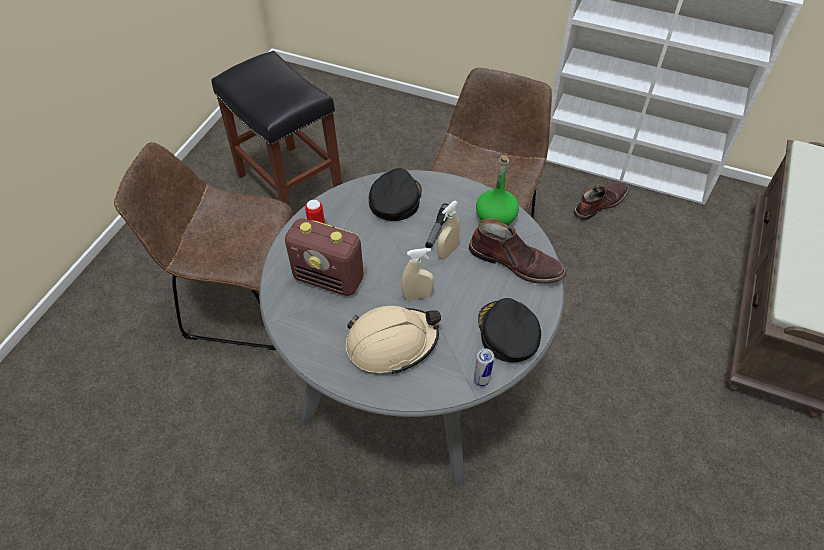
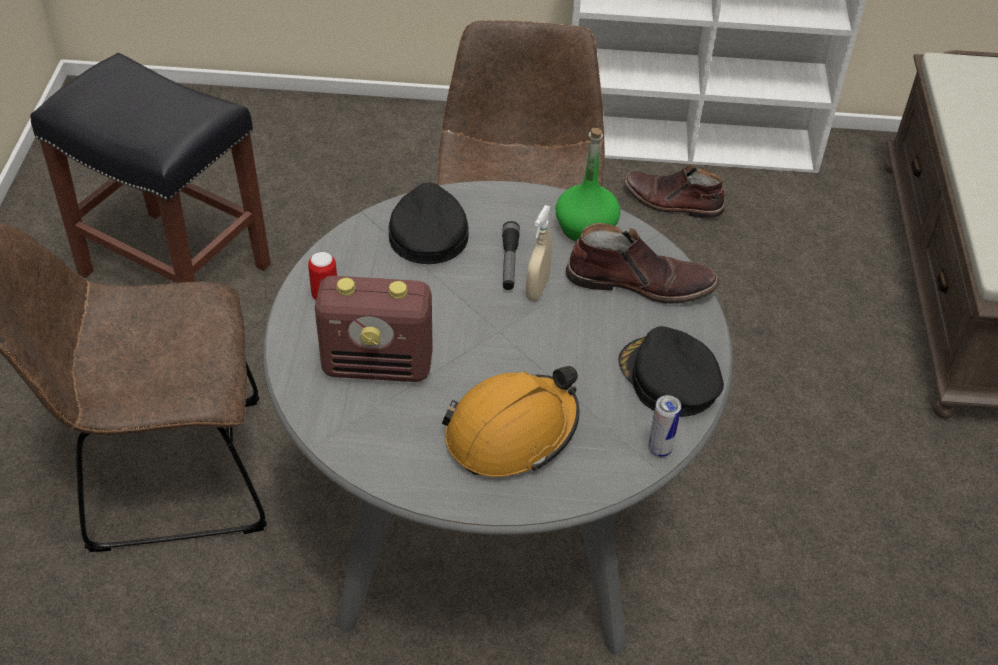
camera: 20 degrees left, 5 degrees down
(392, 343) = (512, 432): beige hard hat -> orange hard hat
(417, 296) = (520, 359): beige spray bottle -> none
(599, 204) = (672, 202): brown boot -> brown boot turned 105 degrees counterclockwise

